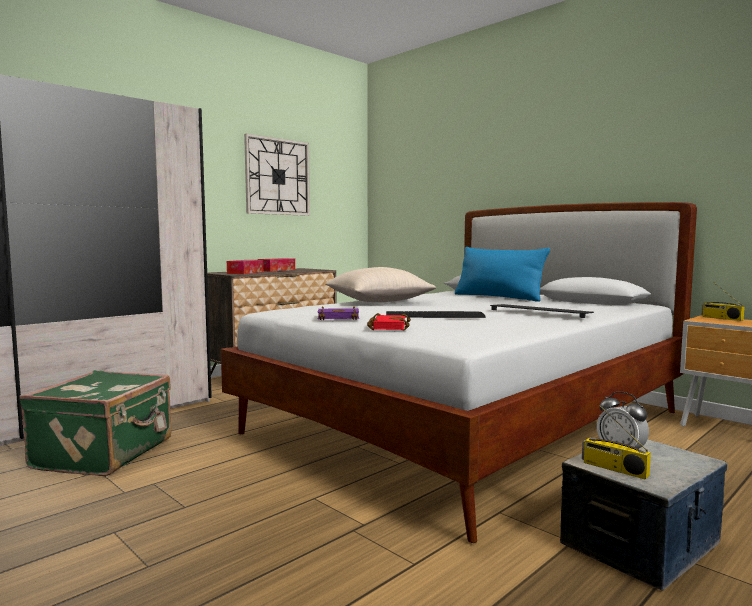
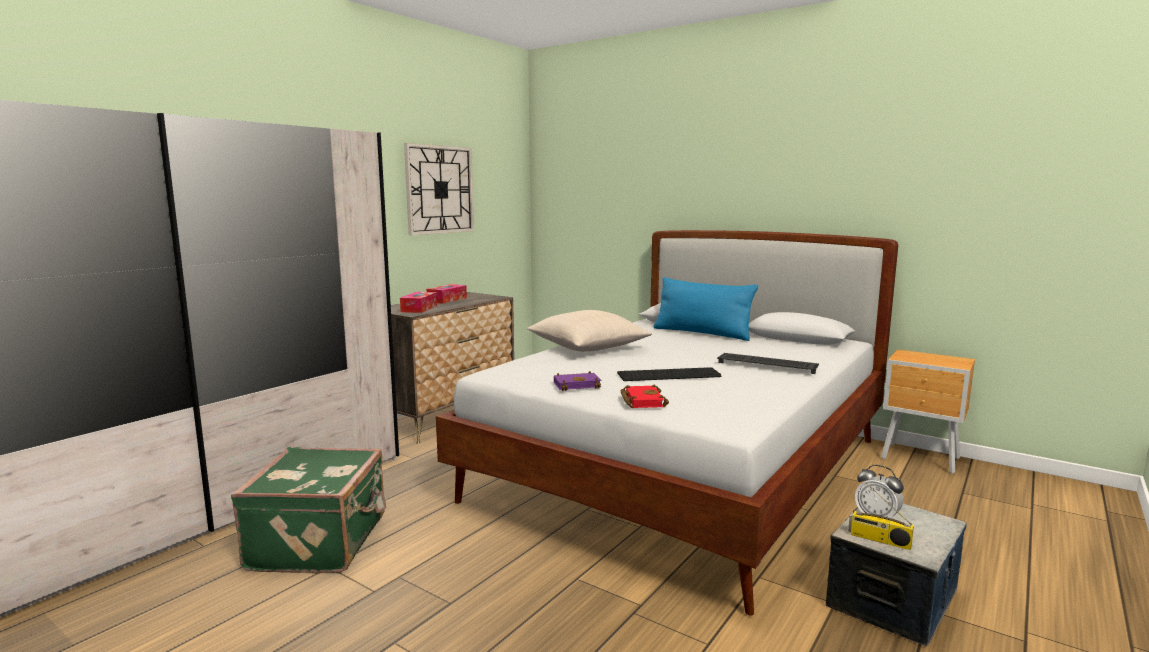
camera: 10 degrees left, 5 degrees up
(721, 318) = (919, 354): radio -> none

